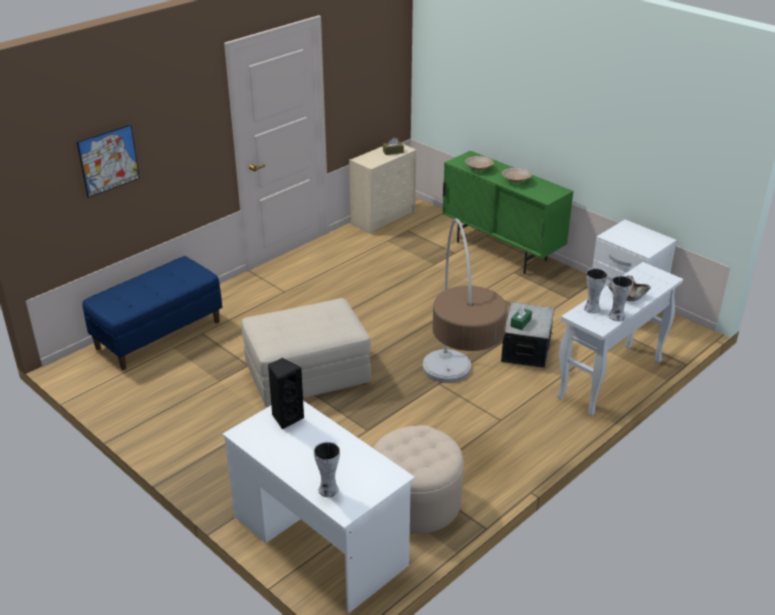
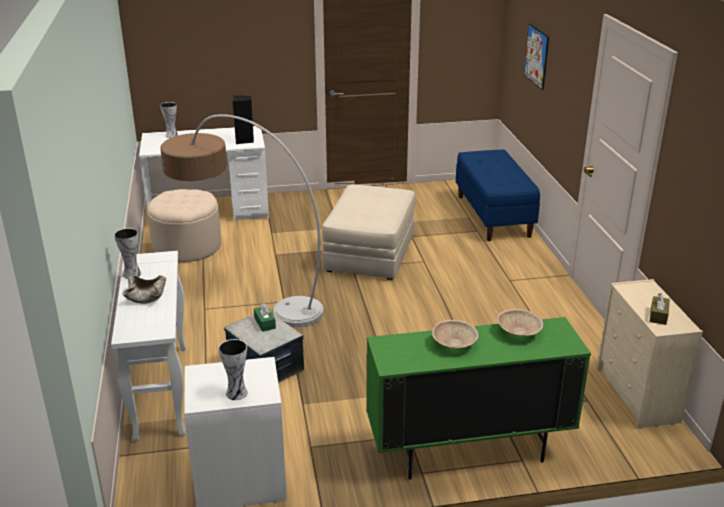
camera: 125 degrees right, 5 degrees down
(591, 308) = (162, 268): vase -> vase (238, 393)

